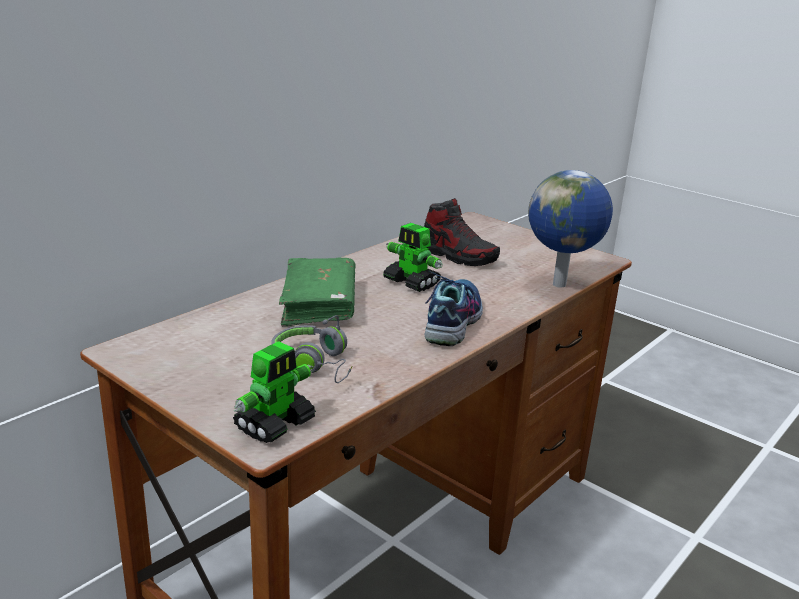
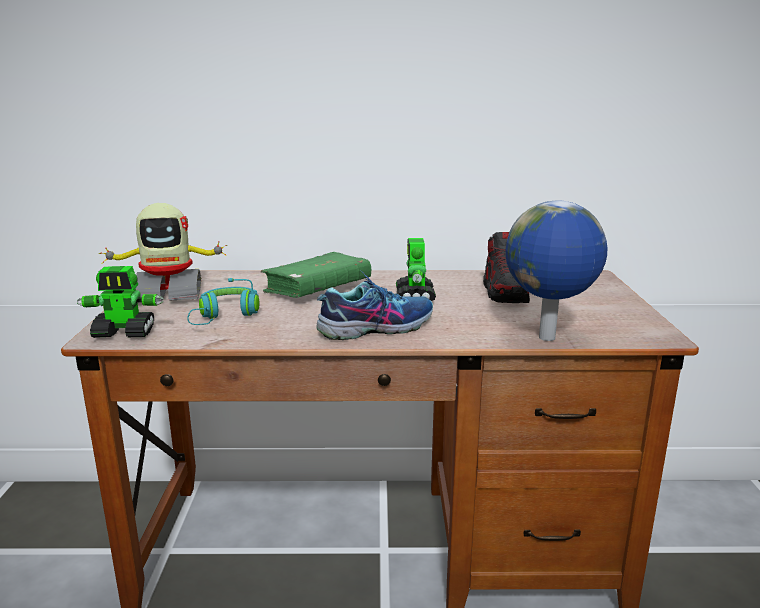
camera: 50 degrees right, 5 degrees down
(190, 366) = (168, 293): none -> toy robot
(316, 363) = (226, 315): grey headphones -> turquoise headphones

